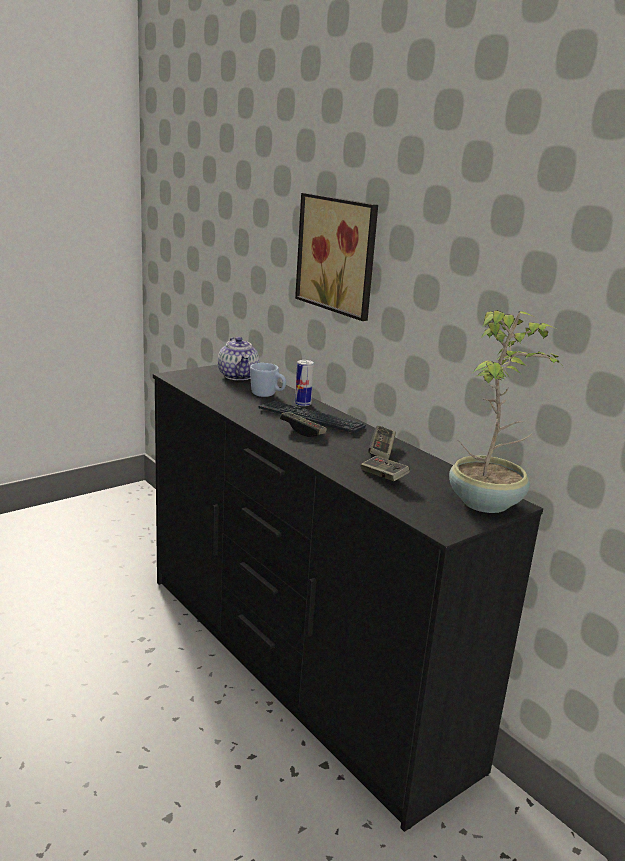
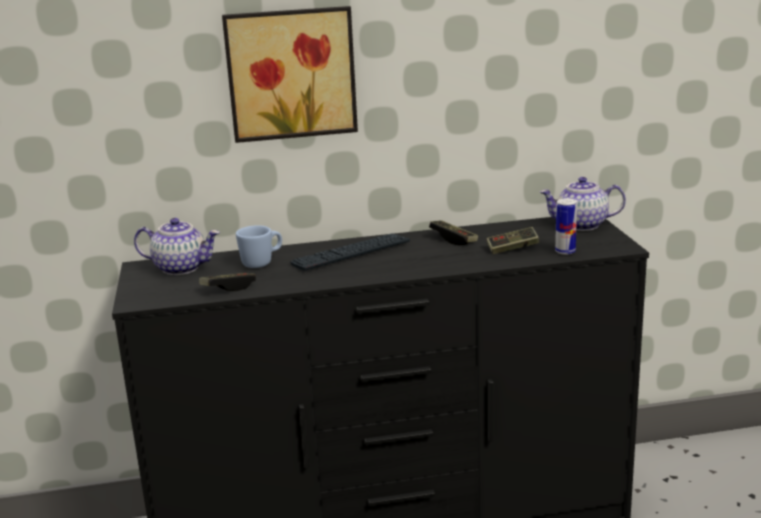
camera: 60 degrees left, 0 degrees up
(302, 404) = (305, 251): can -> can (565, 251)
(302, 431) = (382, 262): game controller -> game controller (228, 288)
(487, 503) = (581, 225): potted plant -> teapot

